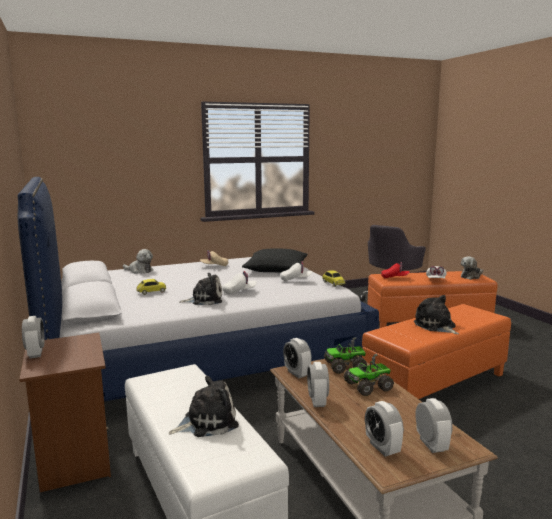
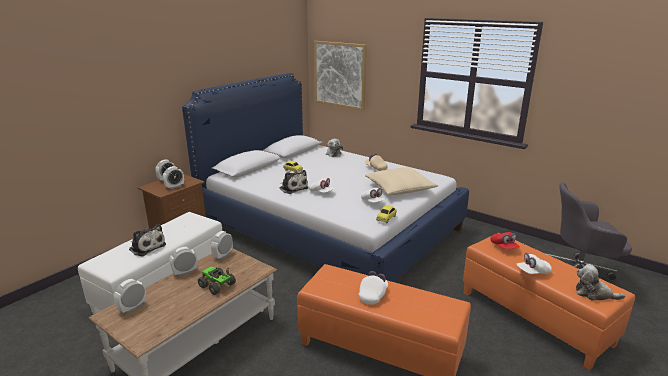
camera: 60 degrees right, 10 degrees up
(88, 176) = (340, 74): none -> picture
(276, 269) = (399, 188): black pillow -> beige pillow
(345, 366) = (246, 270): toy truck -> none
(431, 445) = (141, 325): alarm clock -> alarm clock (174, 187)
(436, 326) = (373, 295): plush toy -> white cap

